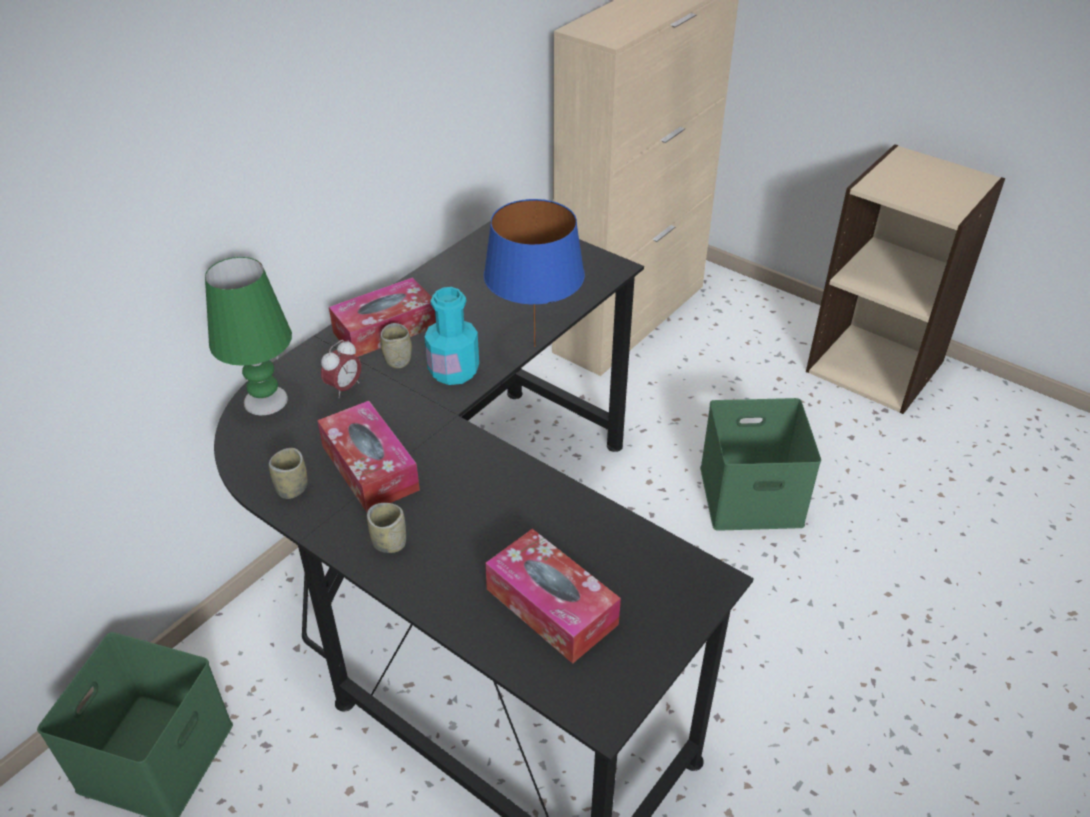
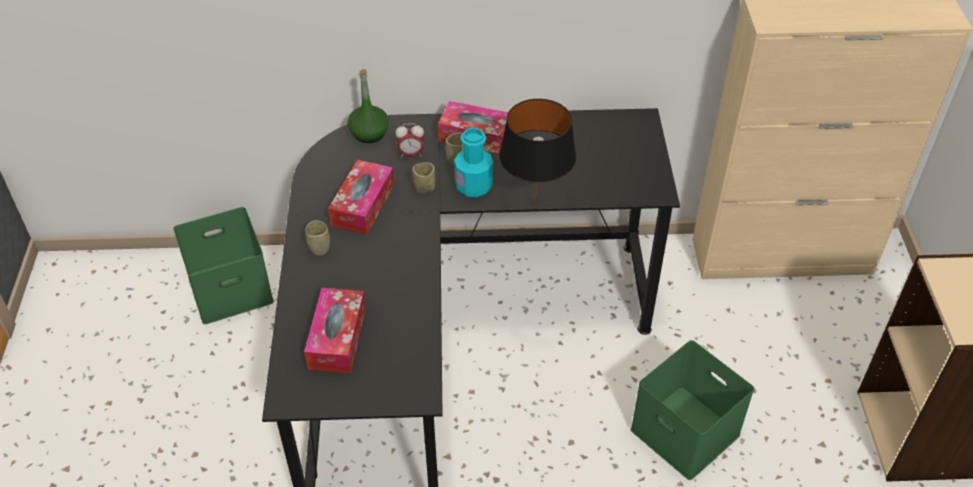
camera: 50 degrees right, 5 degrees up
(265, 401) = (369, 133): green table lamp -> green bottle
(292, 488) = (319, 187): cup -> cup (424, 188)
(534, 347) = (534, 205): blue table lamp -> black table lamp

